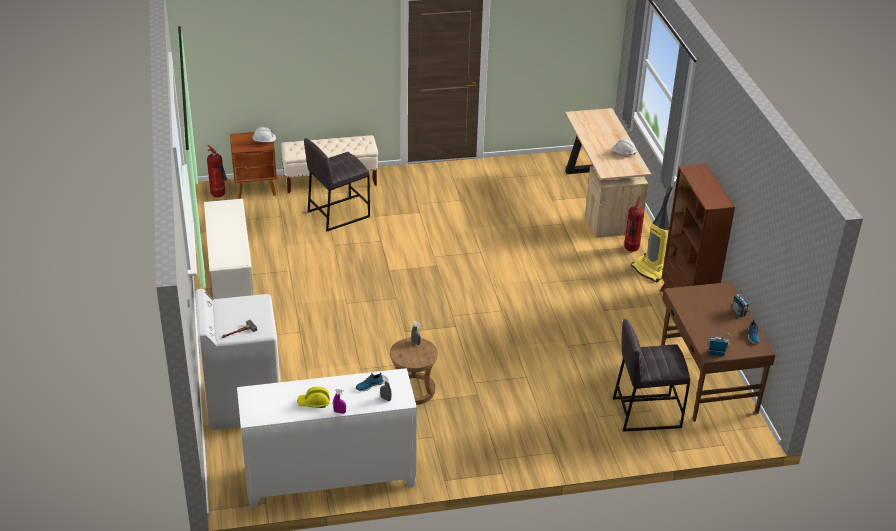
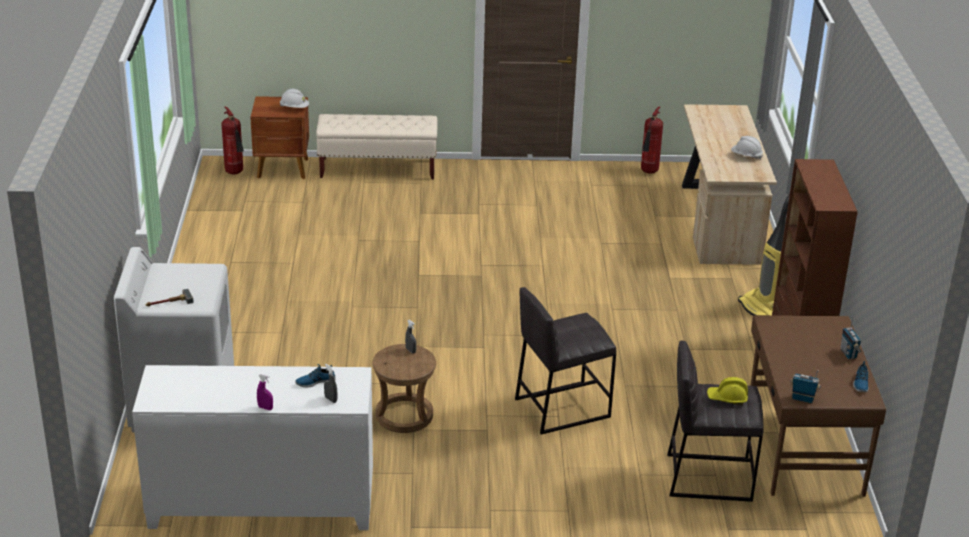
camera: 10 degrees right, 5 degrees down
(231, 276) = (218, 262): white shoe rack -> none
(314, 402) = (236, 393): yellow hard hat -> yellow hard hat (727, 398)
(338, 214) = (374, 206): grey stool -> grey stool (561, 407)
(631, 250) = (743, 283): fire extinguisher -> fire extinguisher (649, 172)

